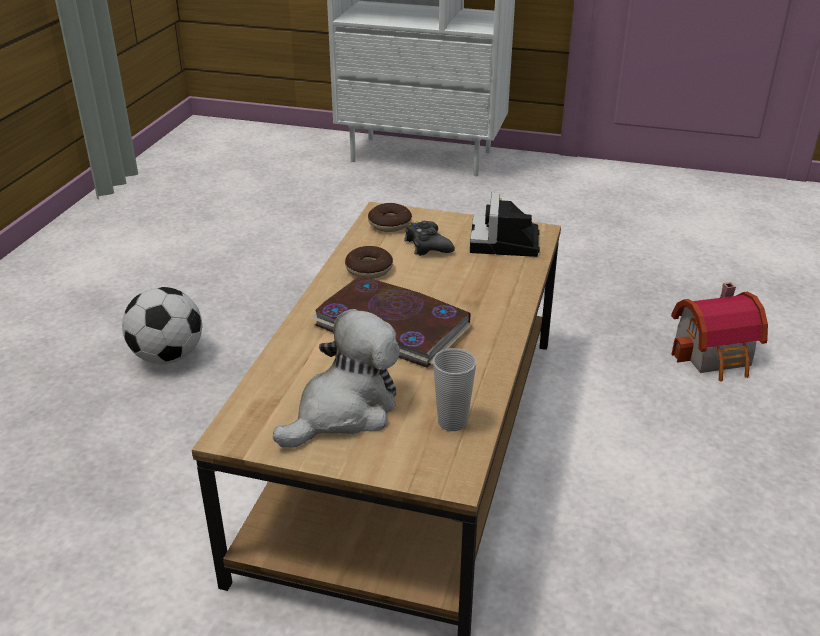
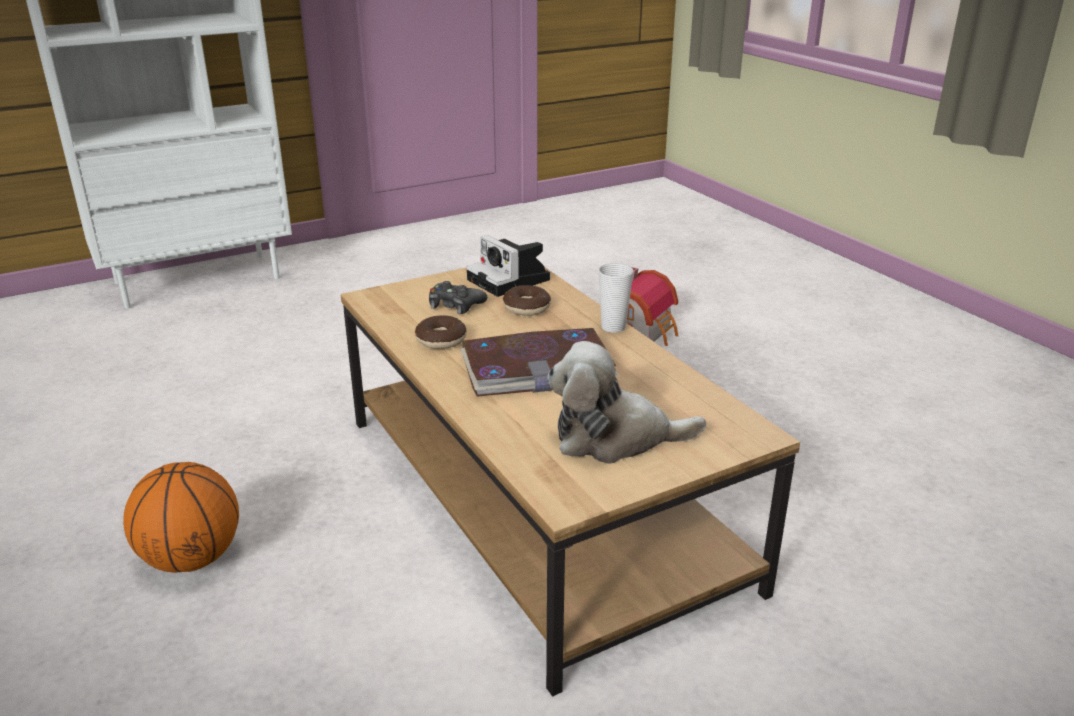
camera: 45 degrees left, 5 degrees down
(168, 356) = (192, 558): football -> basketball
(345, 411) = (614, 438): plush toy -> plush toy turned 90 degrees counterclockwise
(390, 224) = (394, 302): donut -> donut (526, 308)
(452, 422) = (694, 404): cup -> cup (613, 327)

